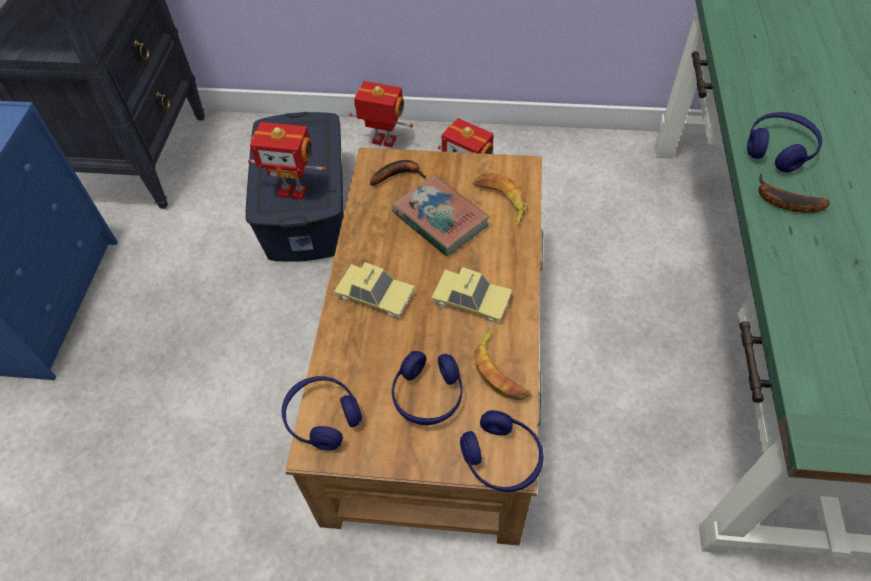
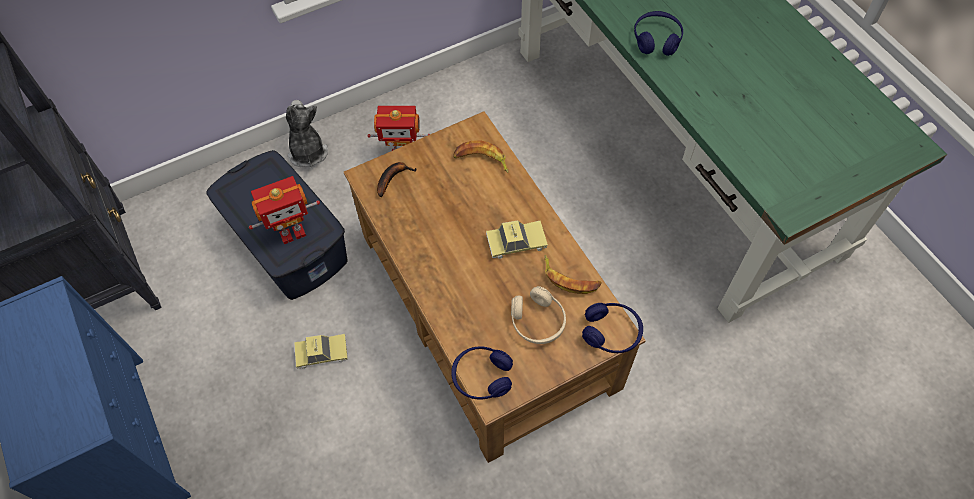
camera: 35 degrees left, 5 degrees up
(375, 295) = (449, 276): toy car -> toy car (322, 353)
(383, 142) = (307, 152): toy robot -> plush toy
(428, 395) = (537, 321): blue headphones -> beige headphones
(440, 219) = (450, 196): book -> none
(783, 202) = (682, 76): banana -> none

